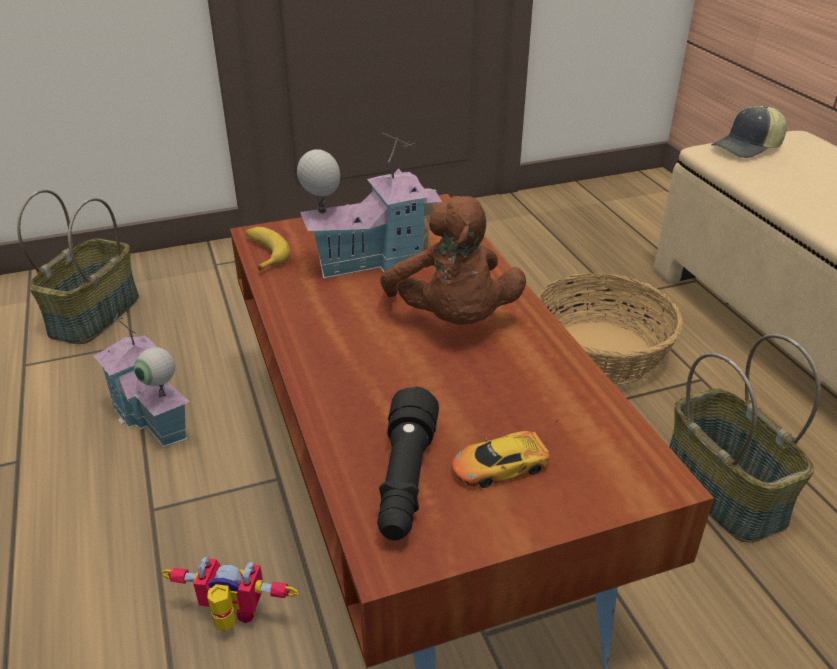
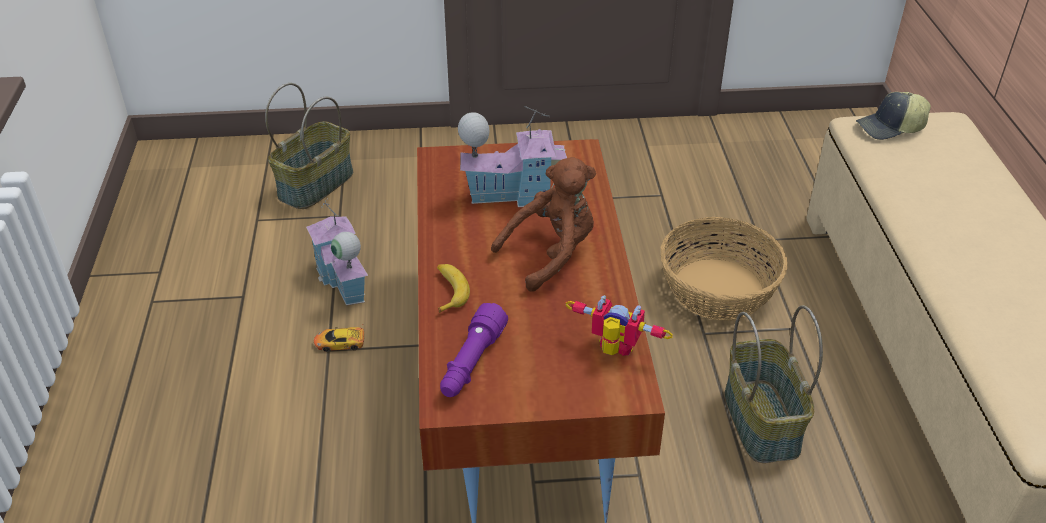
camera: 15 degrees right, 5 degrees up
(232, 619) = (366, 435): toy robot -> toy robot (613, 351)
(264, 253) = (435, 174): banana -> banana (448, 291)
(405, 481) = (471, 363): black flashlight -> purple flashlight
(452, 320) = (551, 254): brown plush toy -> brown plush toy turned 120 degrees counterclockwise
(499, 466) = (535, 365): toy car -> toy car (340, 342)

